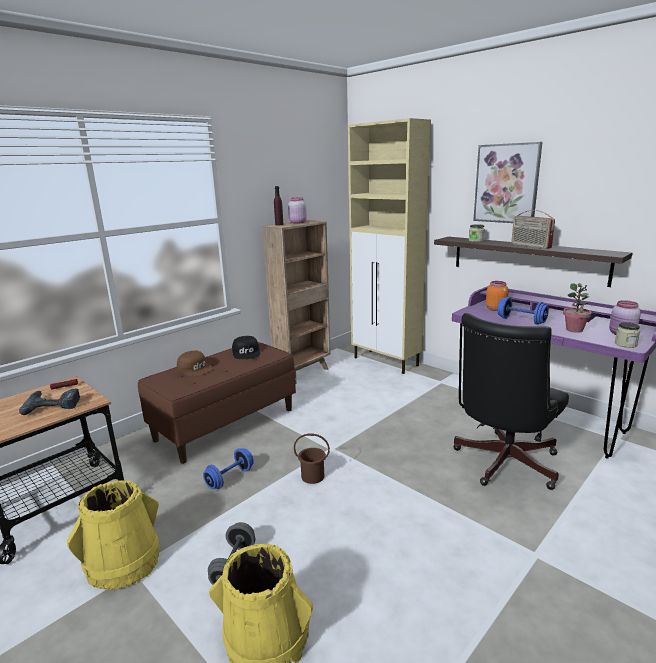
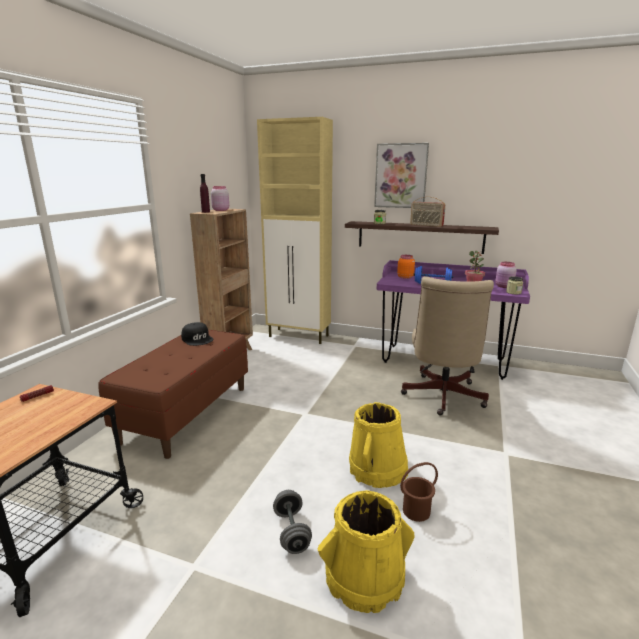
camera: 25 degrees left, 0 degrees up
(53, 404) = (44, 415): power drill -> none
(124, 561) = (175, 564): yellow bucket -> yellow bucket (377, 469)
(195, 368) = (156, 360): brown cap -> none
(230, 478) = (229, 459): blue dumbbell -> none
(312, 476) = (305, 439): brown bucket -> brown bucket (416, 511)
(502, 464) = (442, 397): black office chair -> beige office chair

